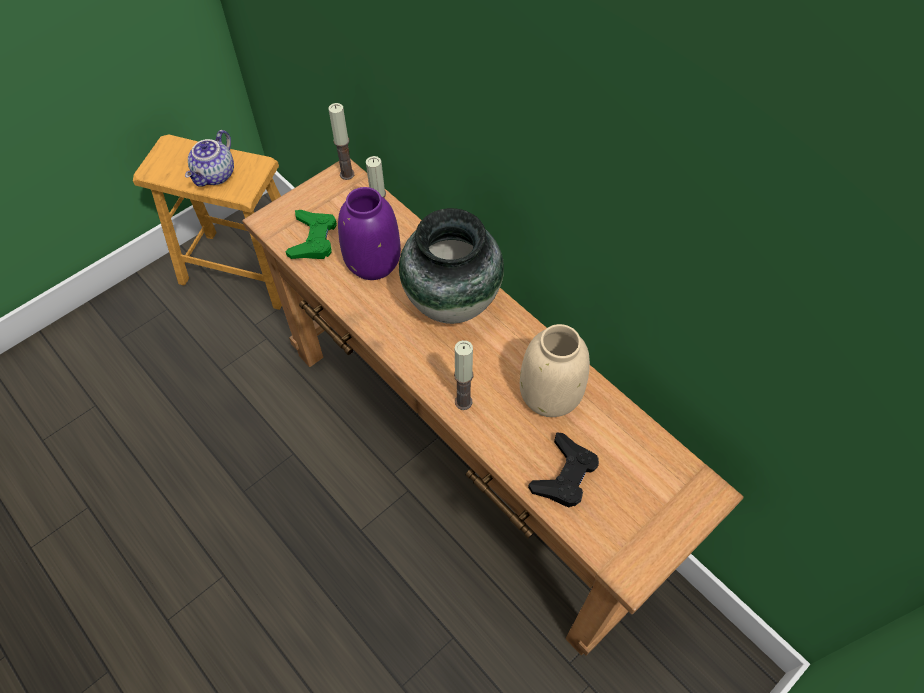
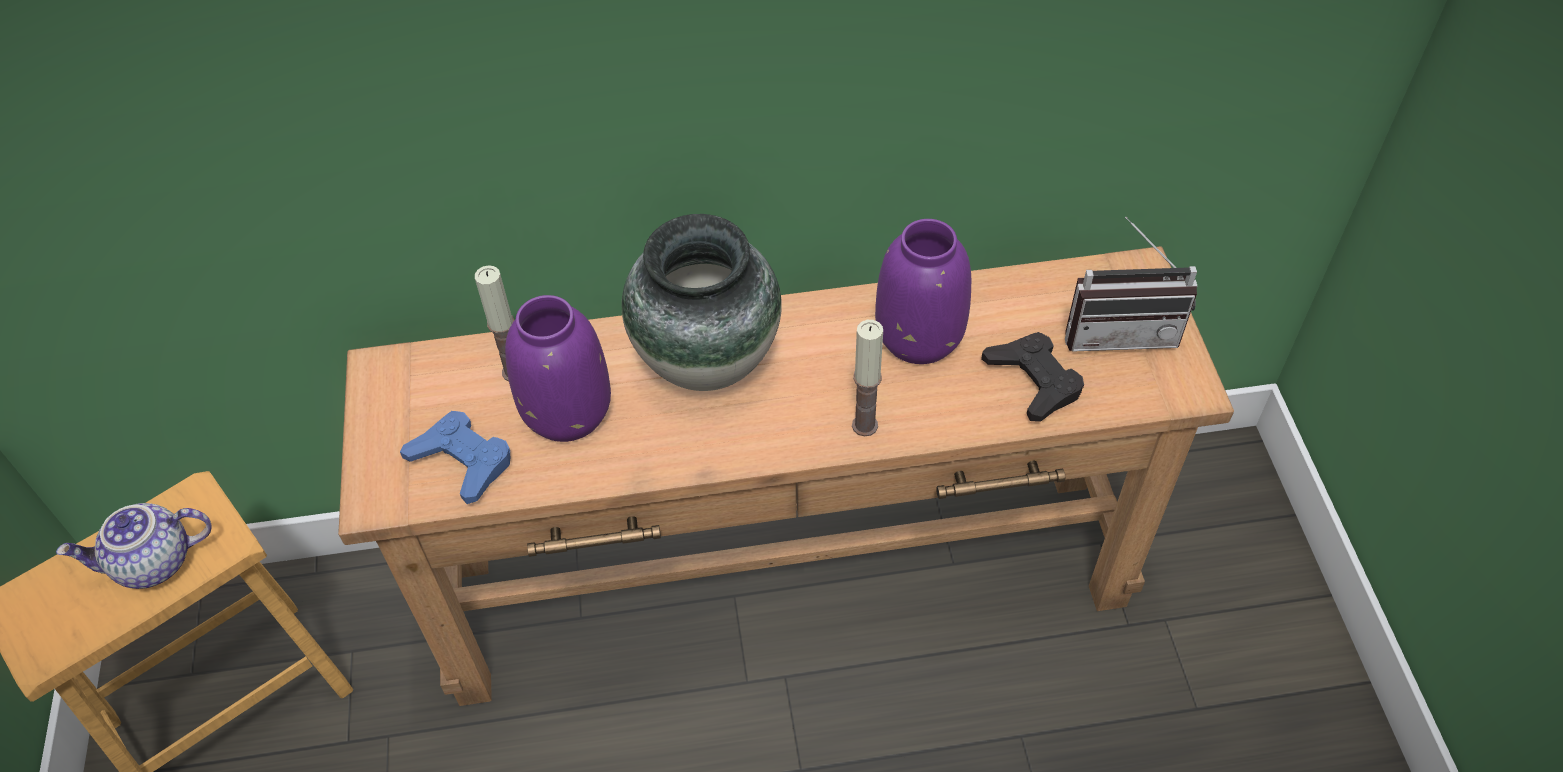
camera: 55 degrees left, 5 degrees down
(216, 175) = (153, 564): teapot -> teapot turned 105 degrees clockwise
(313, 239) = (462, 461): green game controller -> blue game controller
(347, 174) = (383, 366): candle -> none
(551, 394) = (919, 335): beige vase -> purple vase
(646, 505) = (1120, 330): none -> radio

